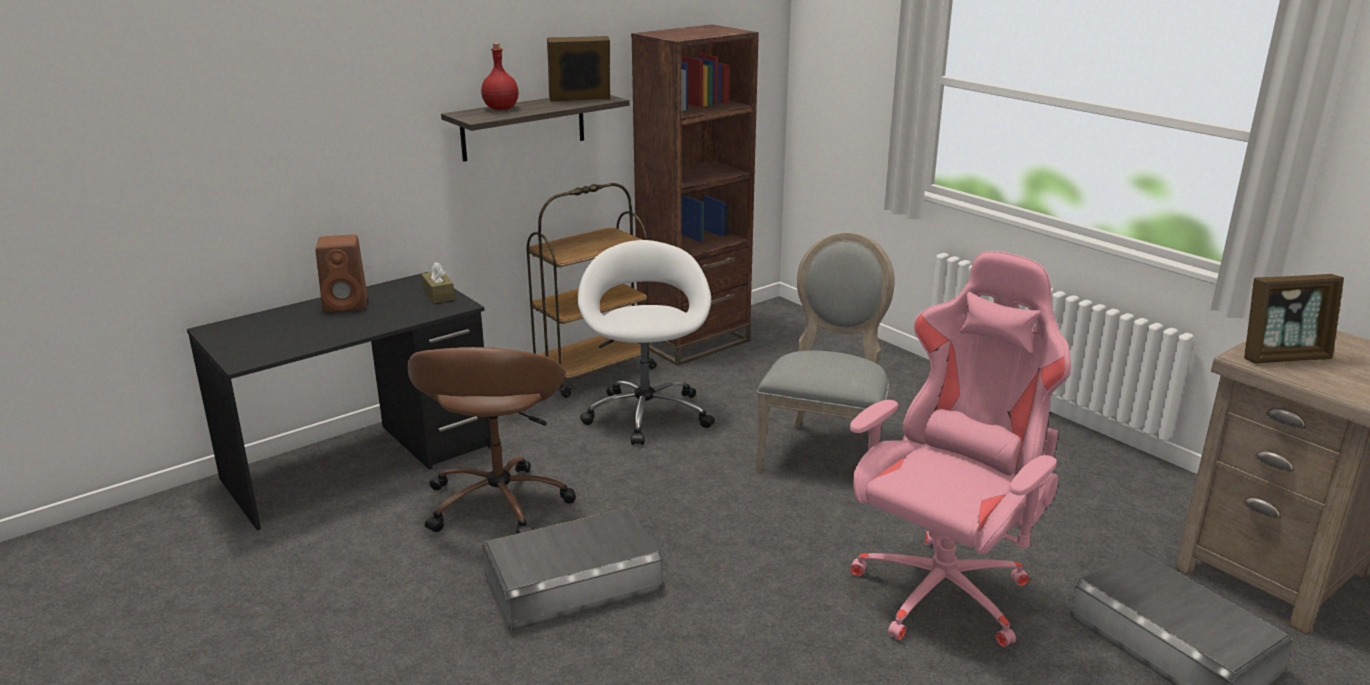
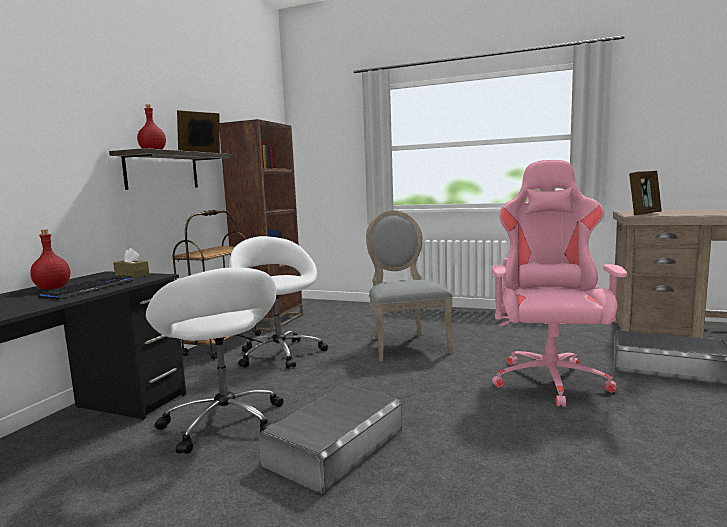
camera: 30 degrees left, 15 degrees down
(347, 304) = (53, 288): brown speaker -> red bottle
(375, 318) = (91, 288): none -> keyboard
(497, 506) = (225, 423): brown office chair -> white office chair

